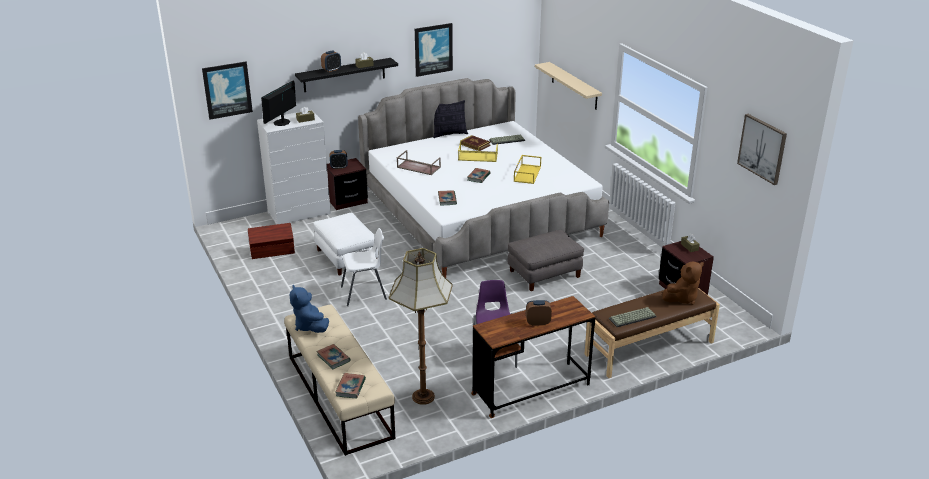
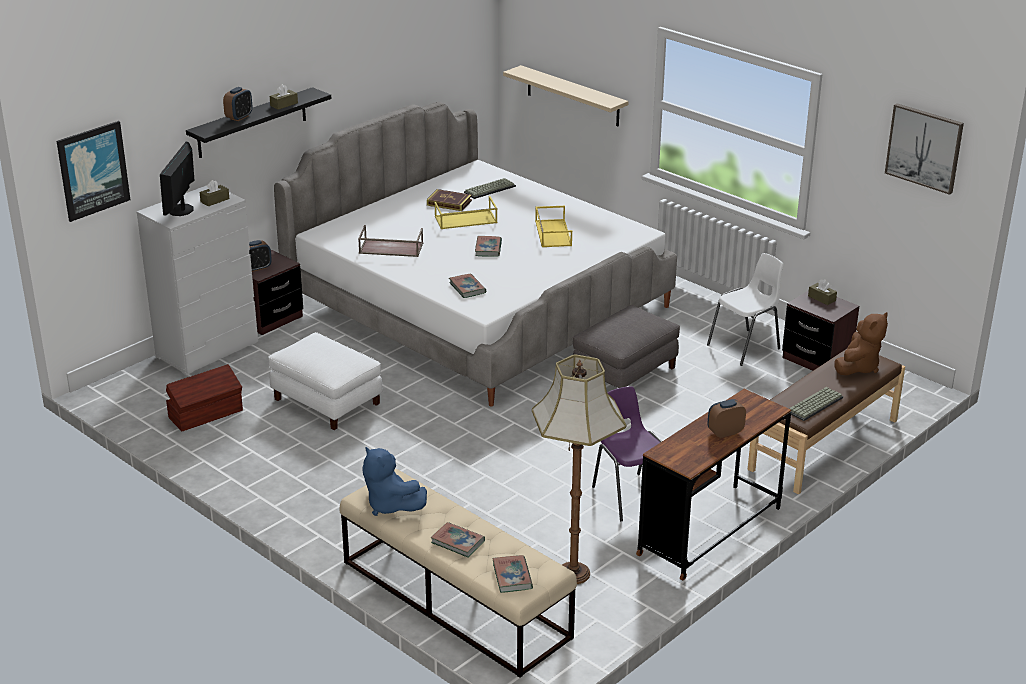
camera: 20 degrees left, 0 degrees up
(365, 293) = (391, 448): white chair -> white chair (745, 347)
(433, 49) = (366, 67): picture -> none
(449, 134) = (400, 192): pillow -> none

